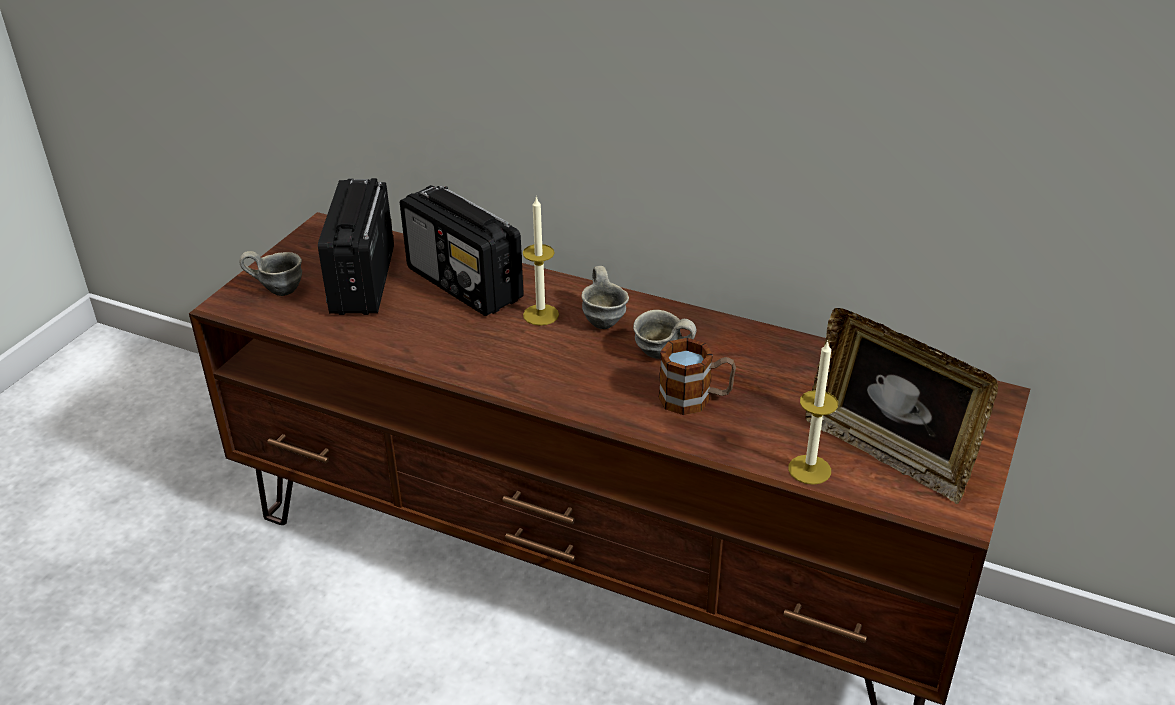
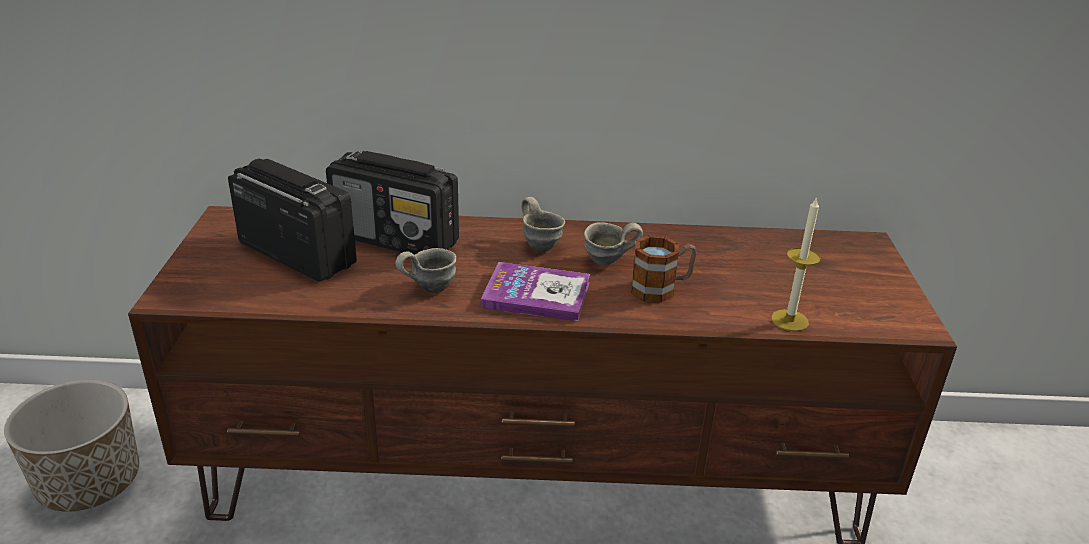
camera: 25 degrees left, 5 degrees down
(185, 456) = (90, 482): none -> planter
(279, 289) = (215, 275): grey mug -> grey mug (429, 288)
(362, 281) = (296, 253): radio -> radio turned 150 degrees clockwise
(541, 315) = (483, 250): candle -> none
(559, 376) = (536, 294): none -> book
(888, 453) = (834, 295): picture frame -> none

